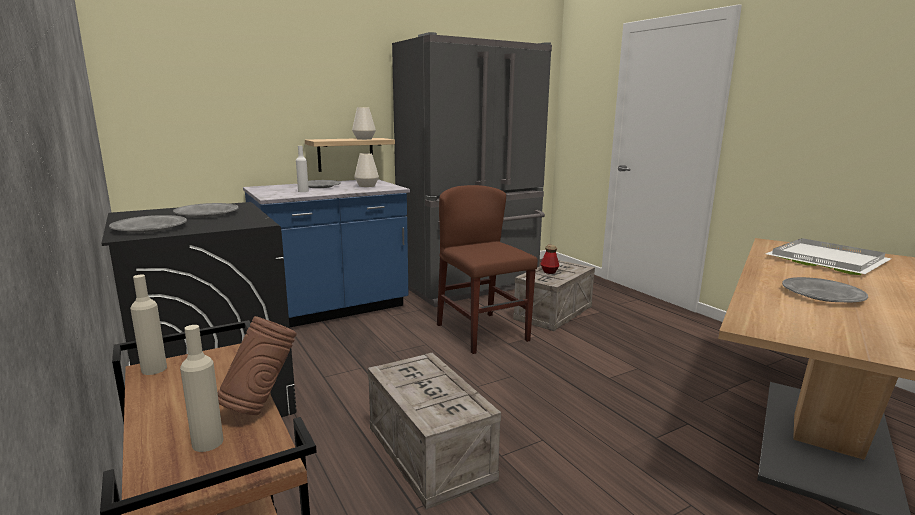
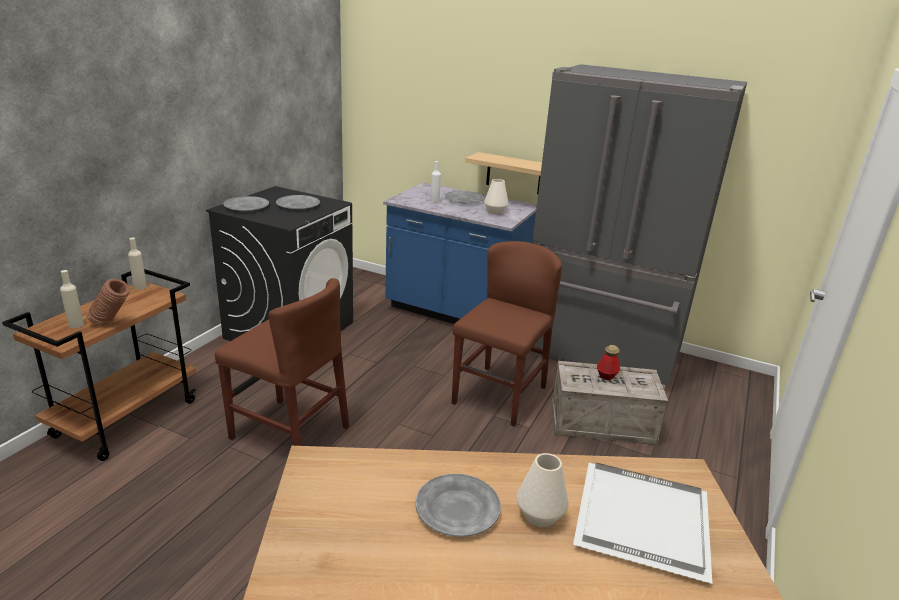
camera: 55 degrees right, 10 degrees up
(364, 139) = (521, 163): white vase -> white vase (540, 515)
(431, 453) = (289, 433): crate -> brown chair

